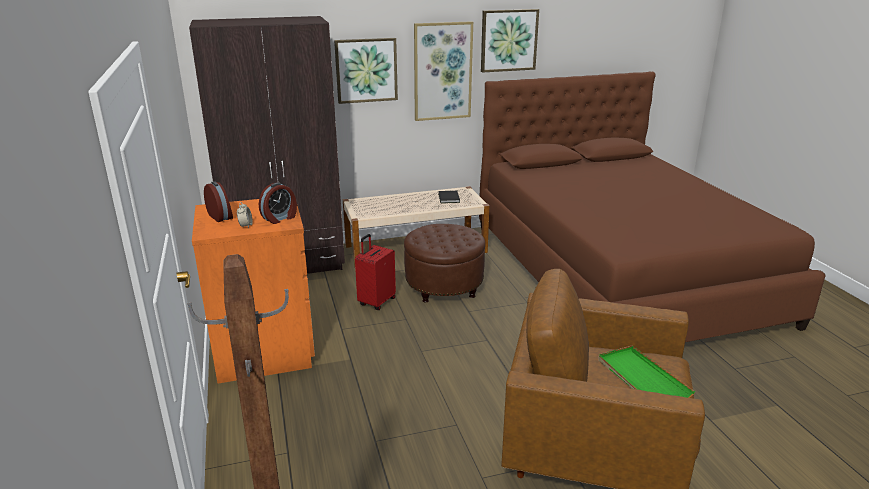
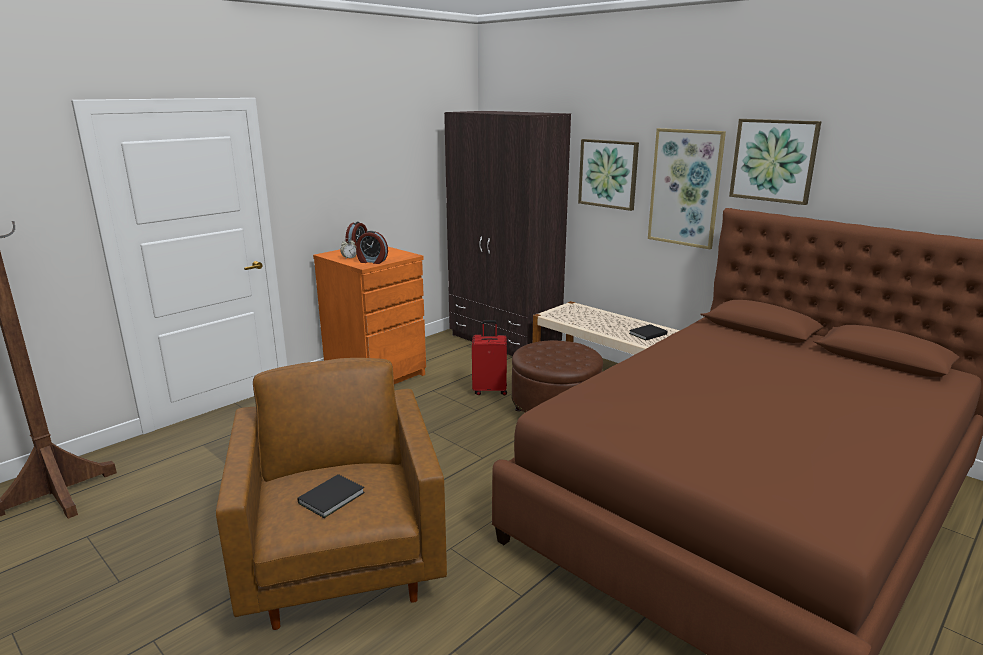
camera: 60 degrees right, 5 degrees down
(642, 379) = (333, 497): green tray -> black book

